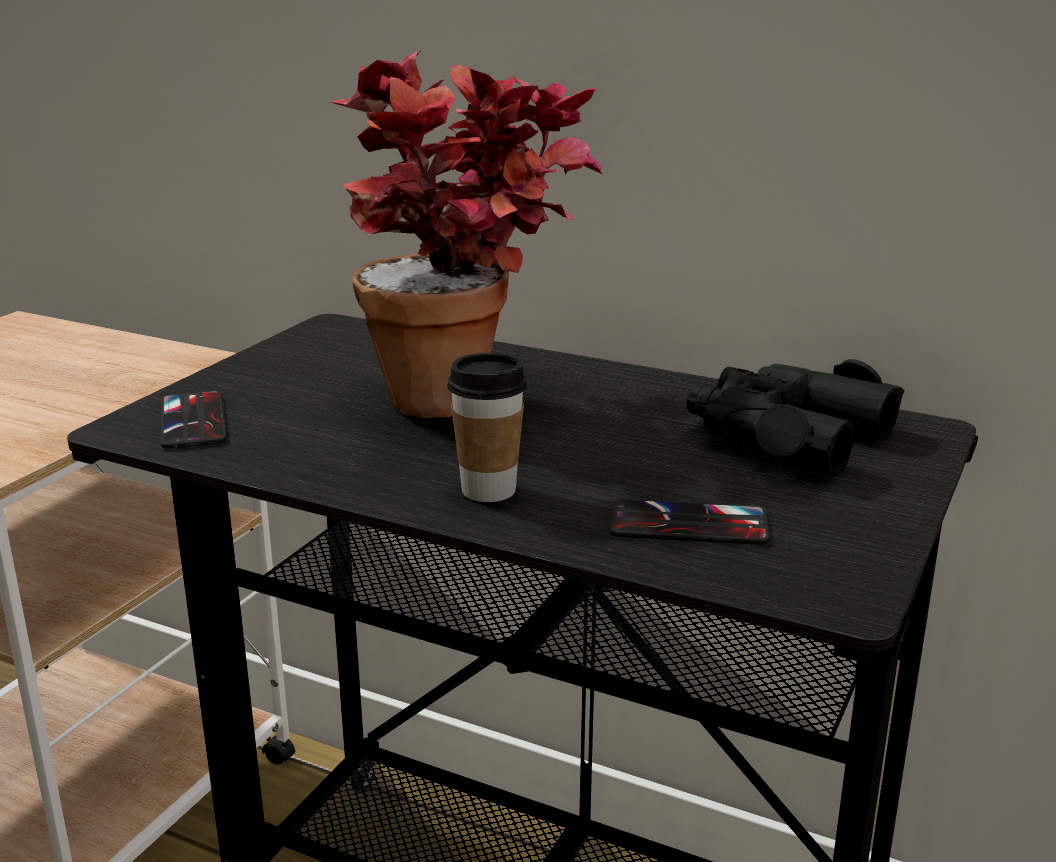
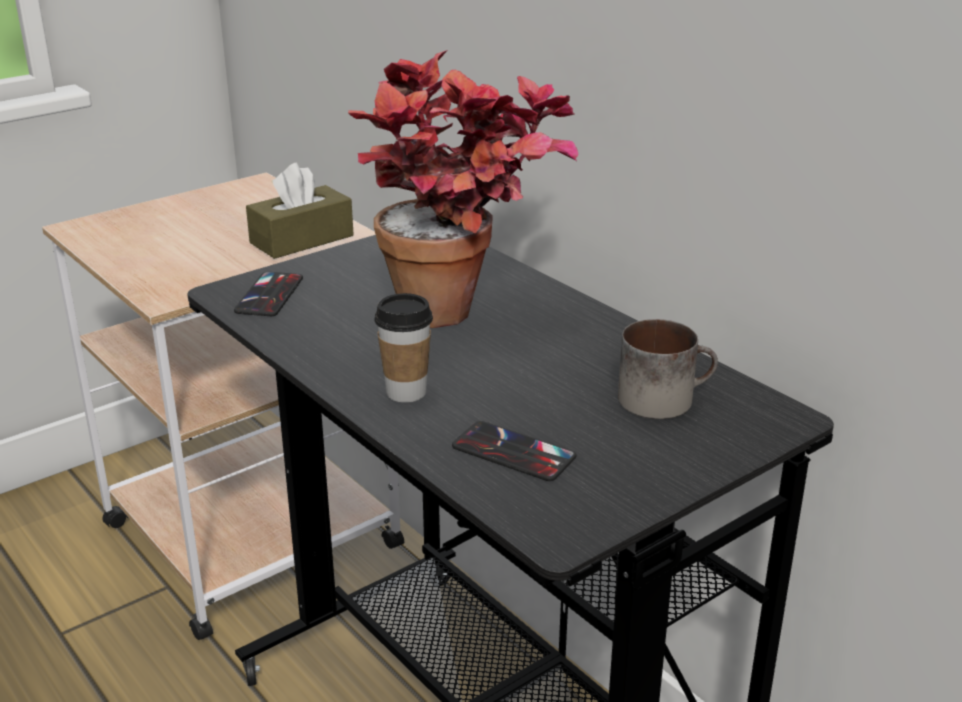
camera: 25 degrees right, 5 degrees up
(134, 372) = (302, 239): none -> brown tissue box
(785, 435) = (664, 397): black binoculars -> mug

